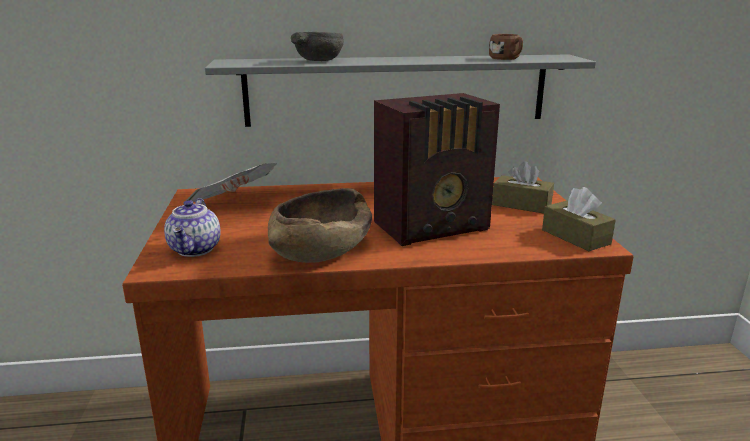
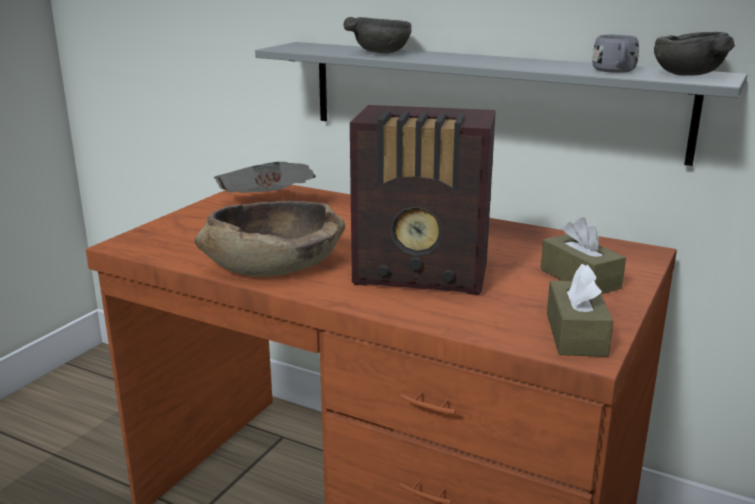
camera: 35 degrees right, 0 degrees up
(196, 249) = (176, 236): teapot -> none
(506, 59) = (614, 71): brown mug -> grey mug
(549, 57) = (687, 75): none -> grey bowl

